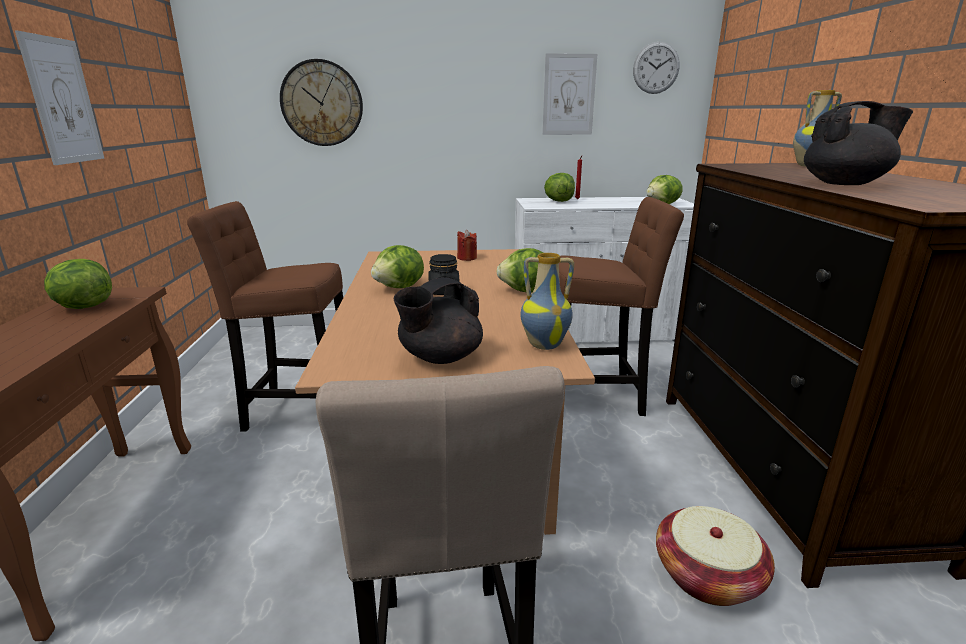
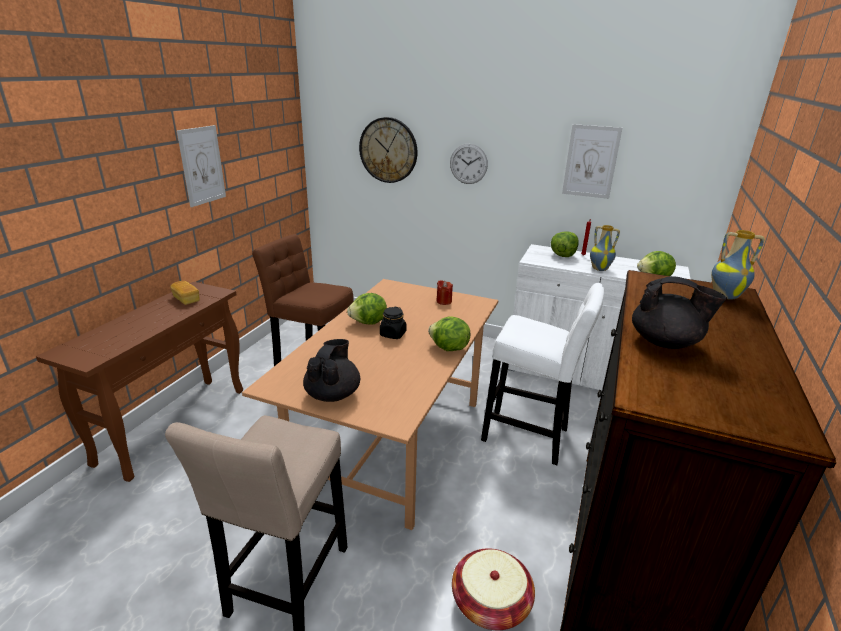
camera: 25 degrees right, 5 degrees up
(83, 307) = (186, 299): lettuce -> bread
(439, 357) = (333, 394): black teapot -> black teapot turned 120 degrees clockwise
(545, 344) = (406, 403): vase -> vase (600, 269)
(597, 398) = (530, 437): brown stool -> white stool
(656, 68) = (683, 144): wall clock -> wall clock (468, 164)

